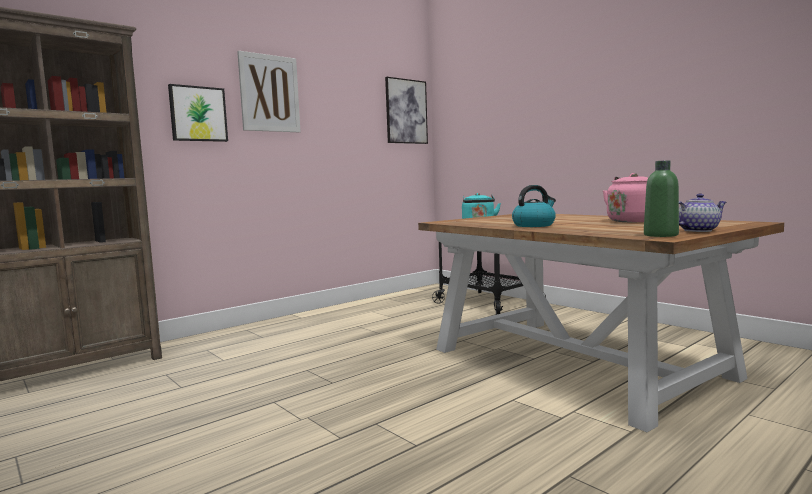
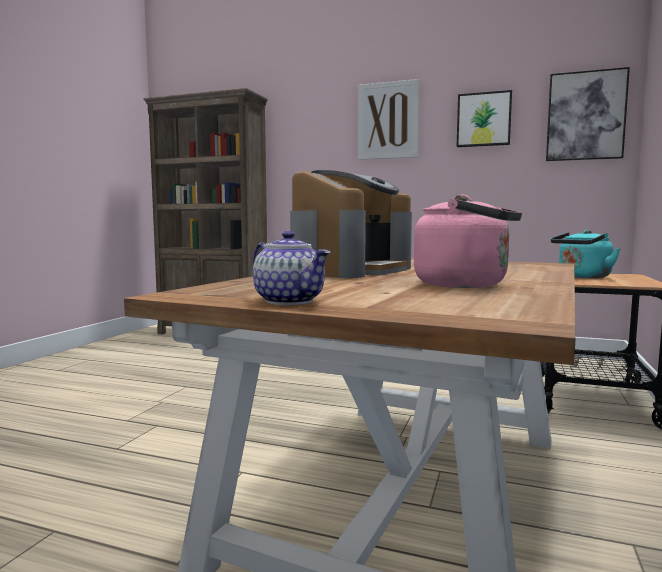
camera: 60 degrees right, 0 degrees up
(198, 114) = (320, 148): picture -> picture (484, 119)
(534, 225) = (350, 270): kettle -> coffee machine
(661, 235) = (214, 293): green bottle -> none

